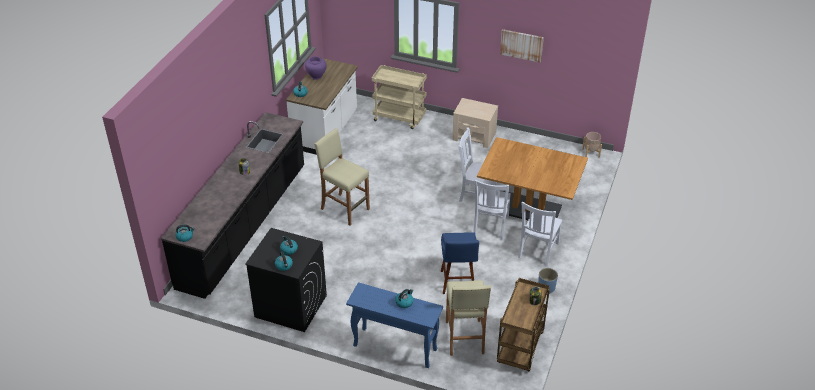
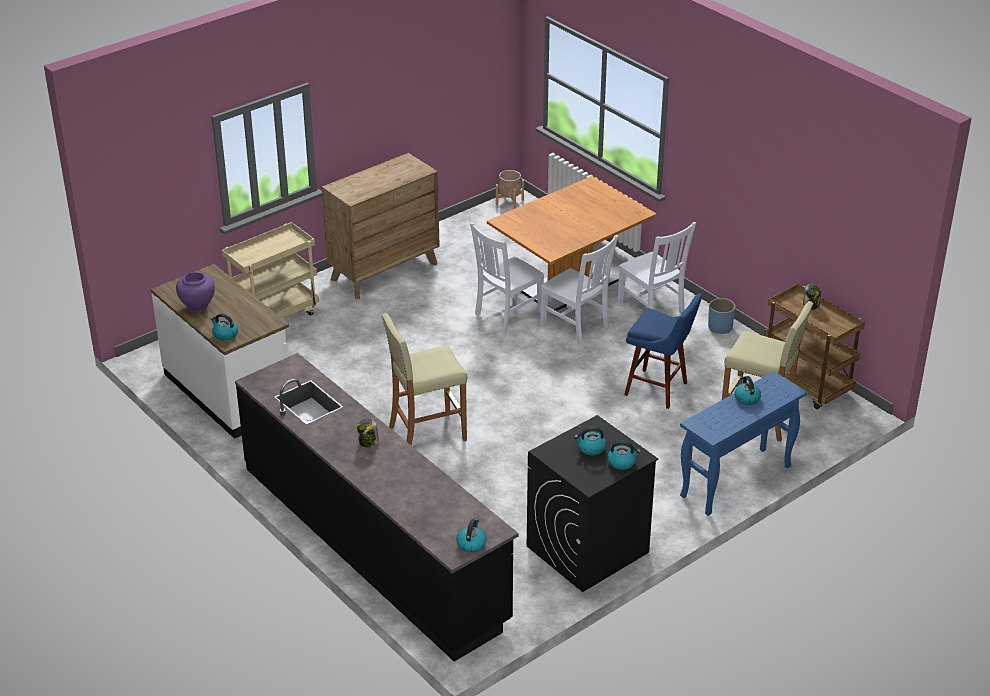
camera: 60 degrees left, 5 degrees down
(474, 136) = (384, 271): beige nightstand -> brown dresser
(521, 45) = (398, 100): picture -> none

